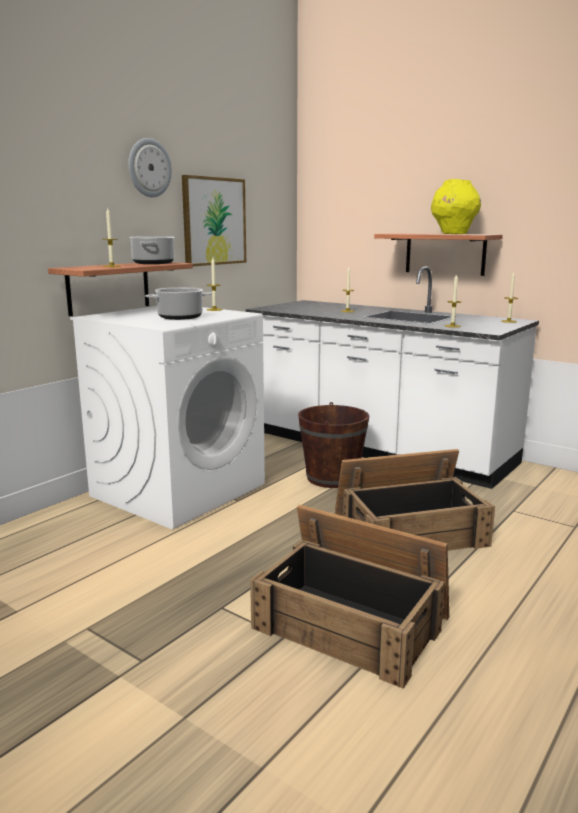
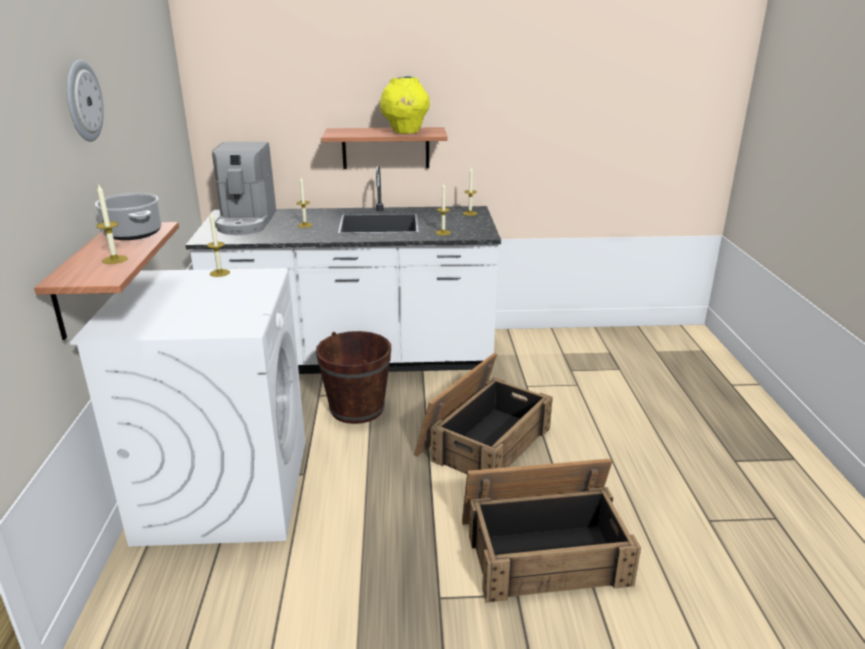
camera: 40 degrees left, 10 degrees up
(179, 317) = (218, 302): cooking pot -> none
(214, 221) = (138, 147): picture -> none
(310, 306) = (246, 222): none -> coffee machine

